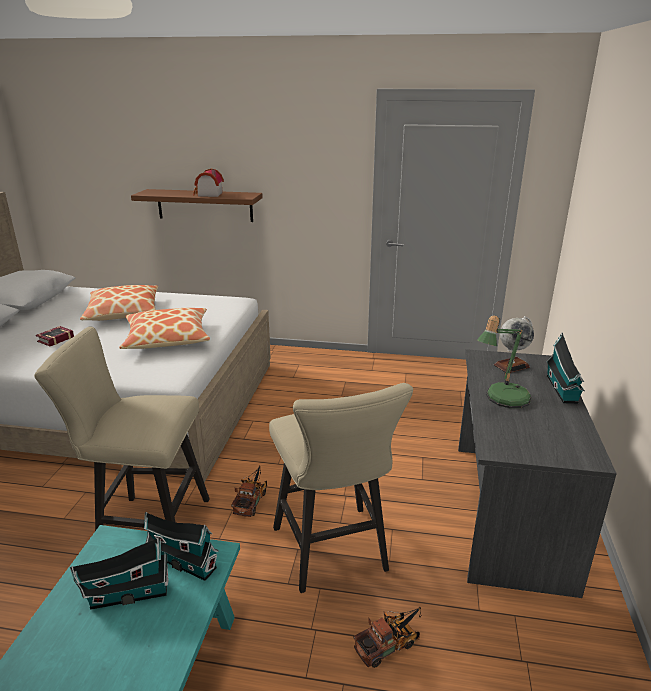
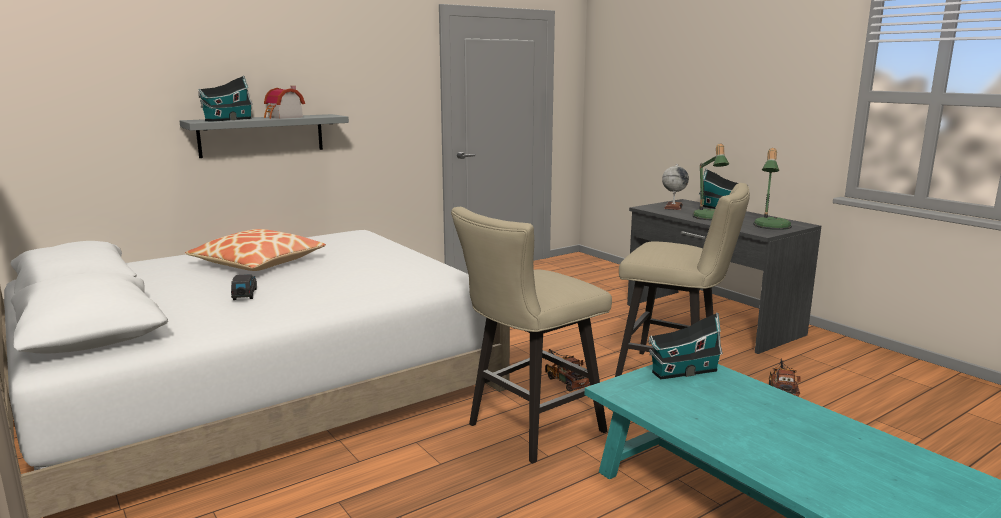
camera: 45 degrees left, 10 degrees down
(54, 339) = (244, 295): book -> black toy car
(126, 595) = (697, 398): toy house -> toy house (227, 120)
(167, 338) = (373, 264): pillow -> none
(204, 205) = (262, 135): brown shelf -> grey shelf
(534, 444) = (770, 227): none -> table lamp

